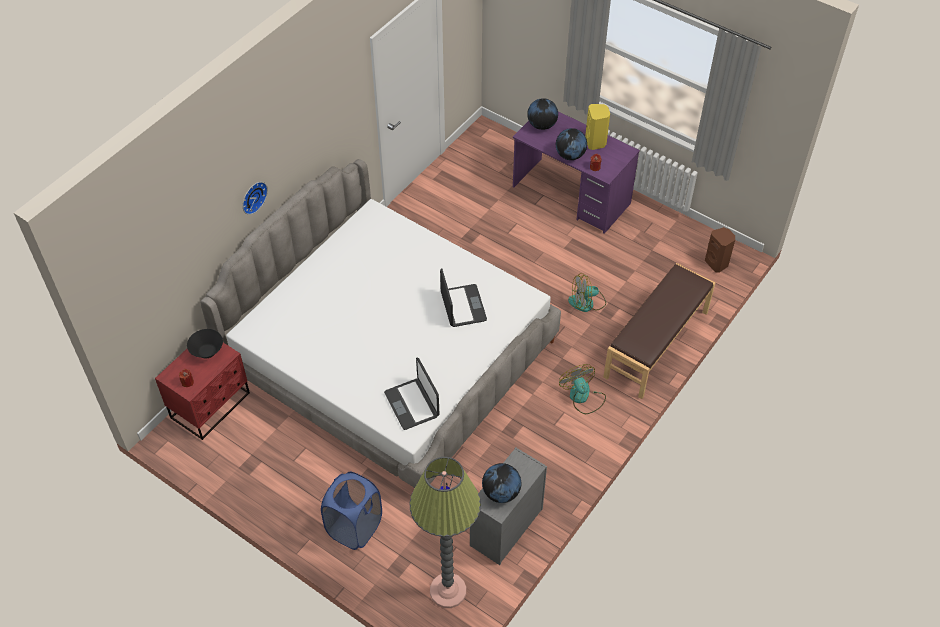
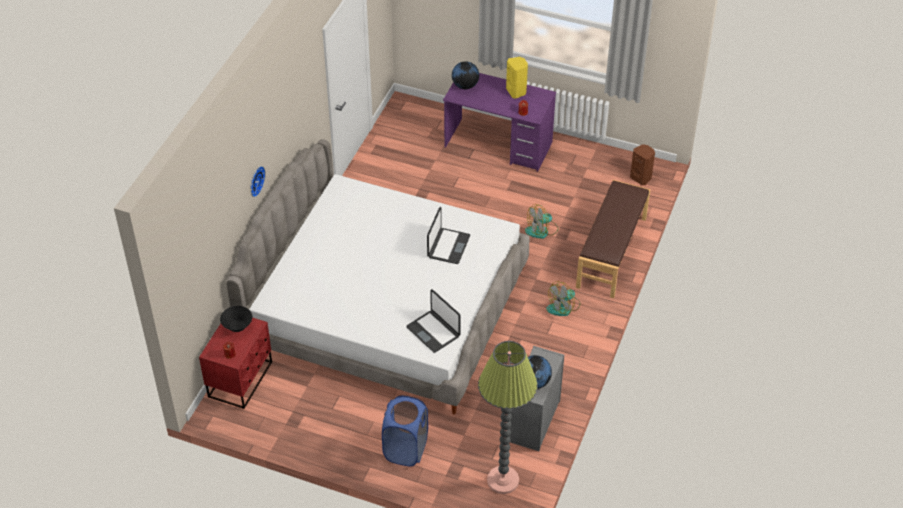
camera: 15 degrees left, 5 degrees down
(462, 306) = (448, 246): laptop -> laptop turned 45 degrees clockwise
(570, 155) = (498, 106): globe -> none
(582, 397) = (563, 307): fan -> fan turned 90 degrees counterclockwise

